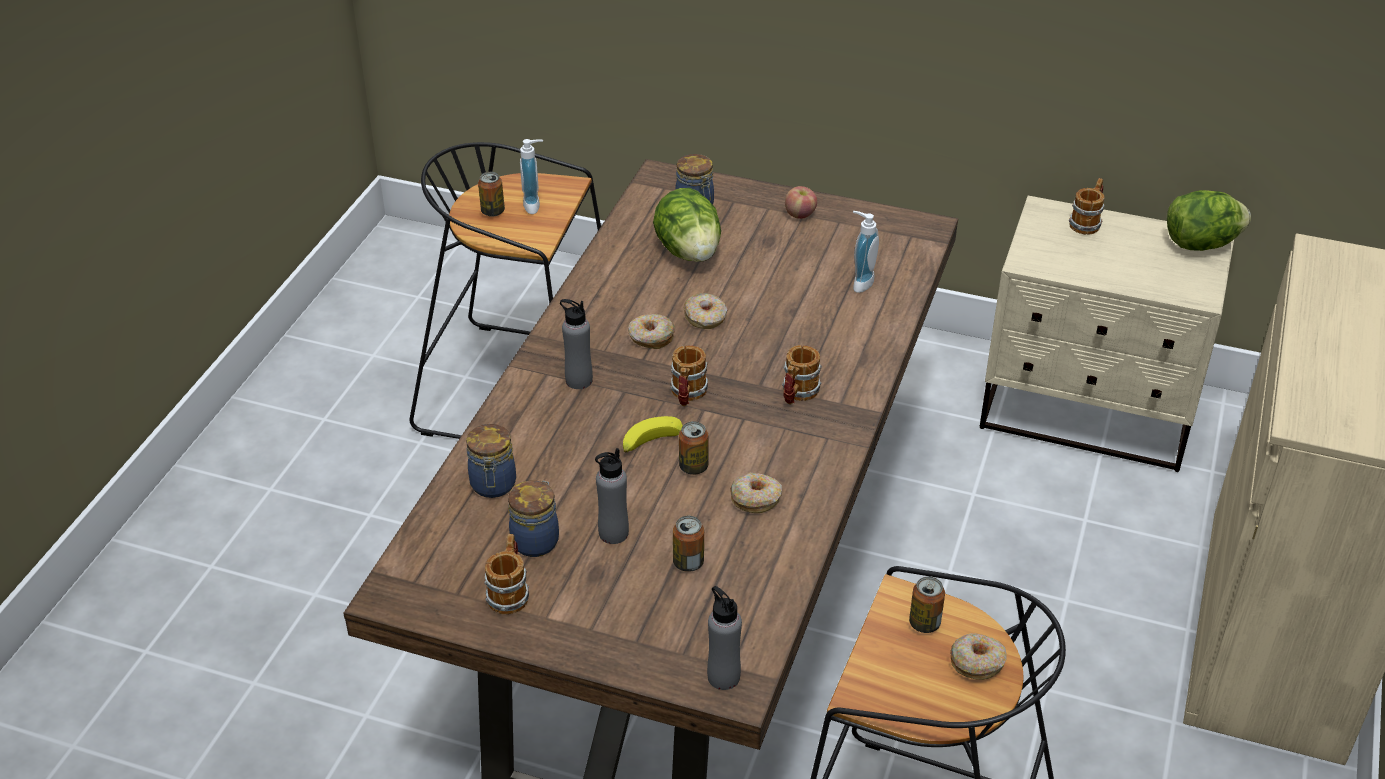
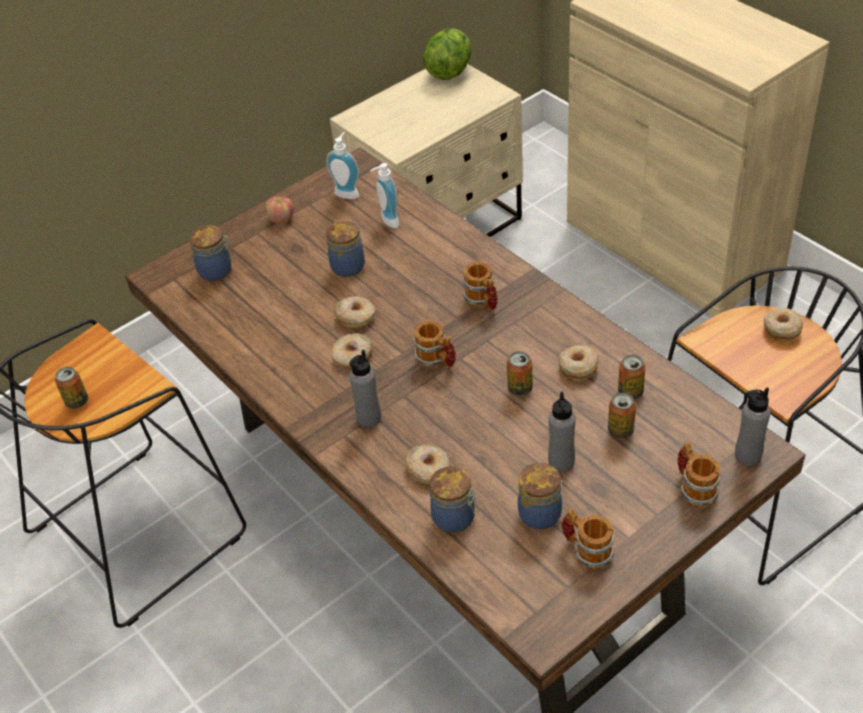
camera: 55 degrees left, 5 degrees up
(535, 205) = (98, 370): soap dispenser -> soap dispenser (348, 192)
(541, 444) = (428, 469): none -> donut
(651, 443) = (476, 402): banana -> none
(689, 252) = (269, 295): lettuce -> none
(772, 284) = (349, 266): none -> jar
(924, 623) = (734, 338): can -> can (630, 392)
(1087, 222) = (383, 106): mug -> mug (694, 488)

